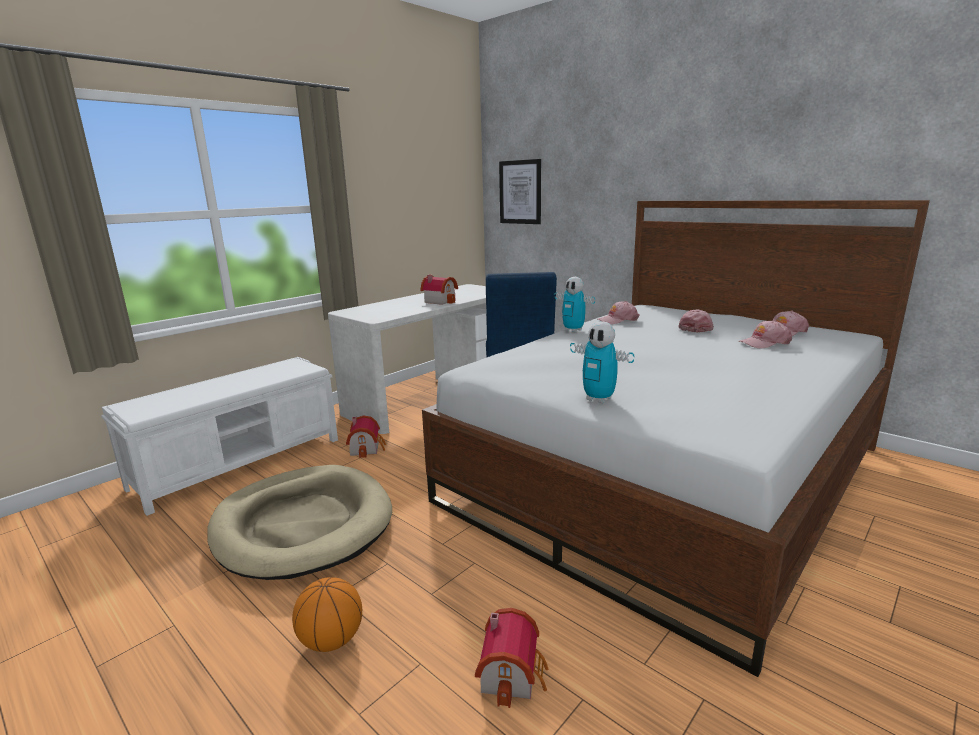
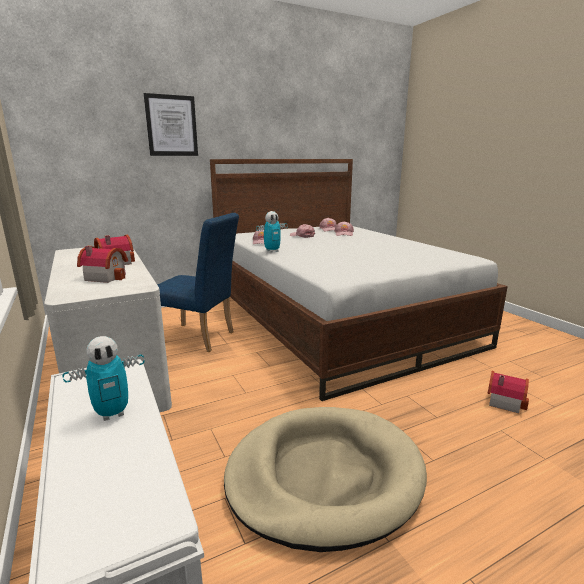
camera: 70 degrees left, 0 degrees up
(332, 640) = (483, 466): basketball -> none
(367, 448) = (193, 422): toy house -> toy house (106, 277)
(520, 192) = (75, 150): picture -> picture (171, 126)
(598, 399) = (413, 265): toy robot -> toy robot (112, 413)

